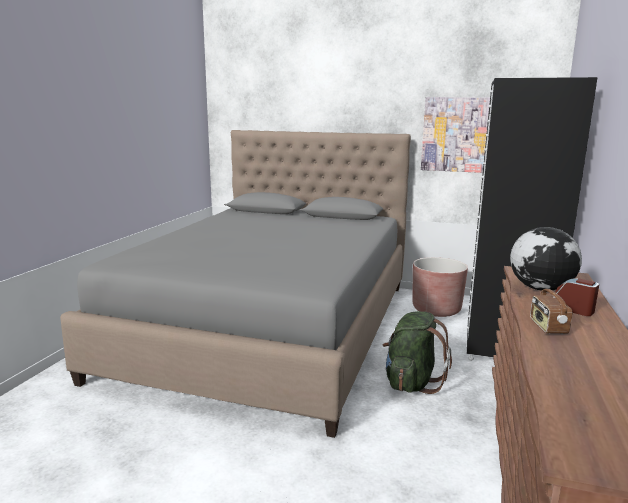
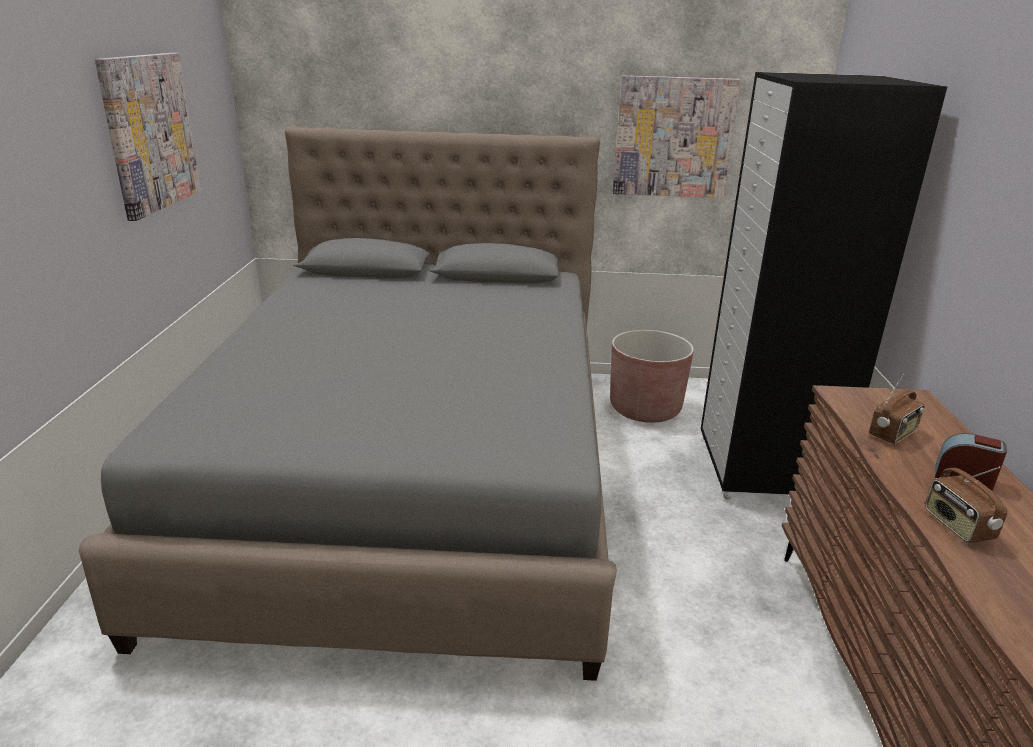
camera: 15 degrees left, 10 degrees up
(150, 123) = (150, 133): none -> picture
(411, 383) = (663, 554): green backpack -> none
(540, 288) = (893, 434): globe -> radio

